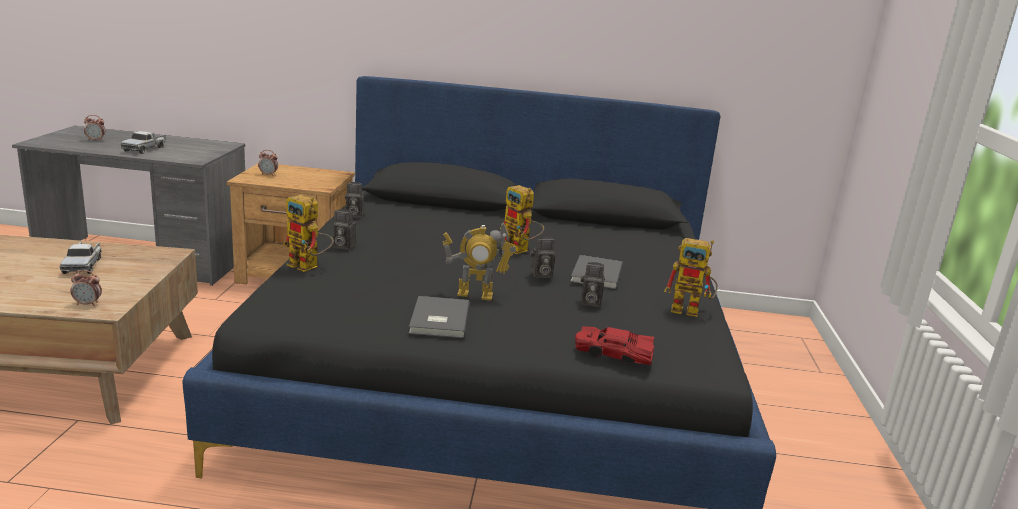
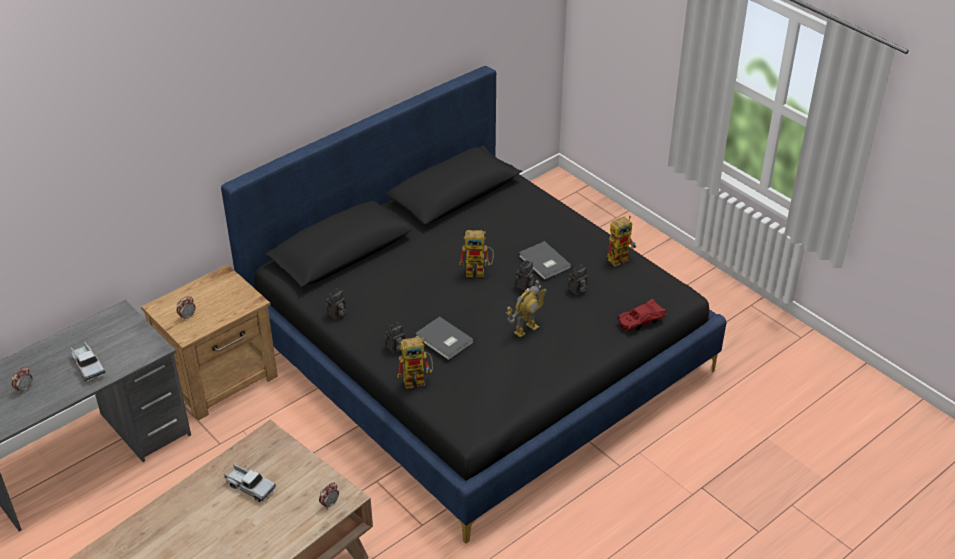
camera: 45 degrees left, 20 degrees up
(437, 320) = (546, 362): grey book -> grey book (443, 340)

